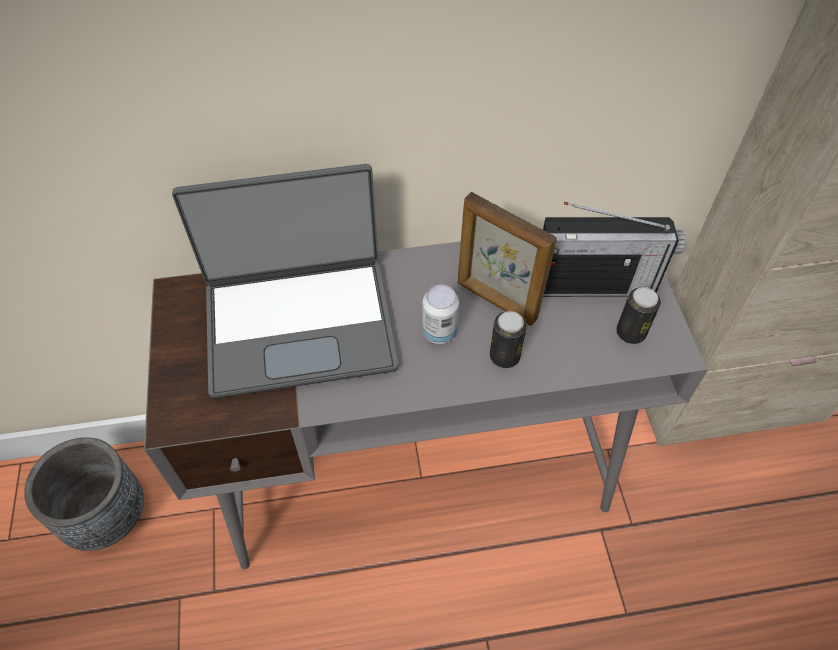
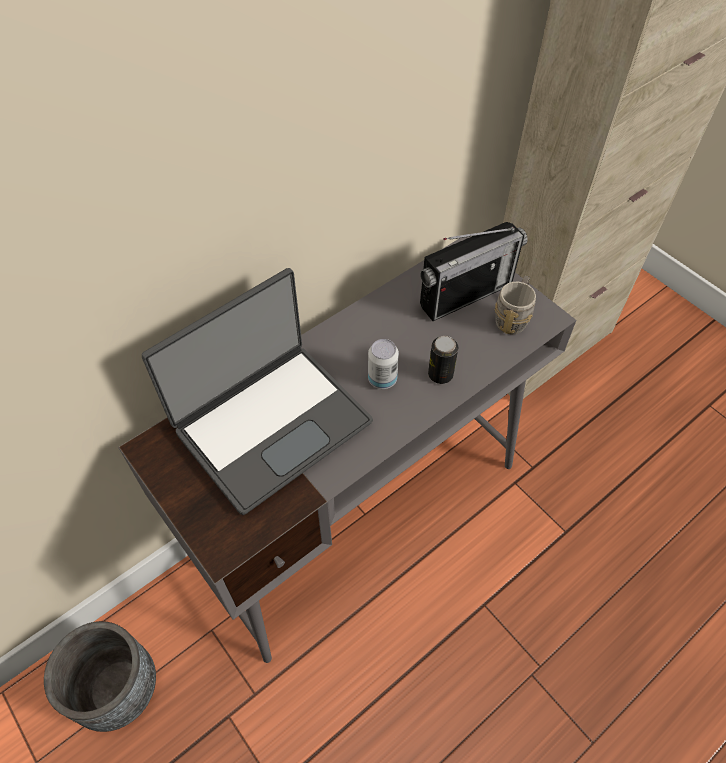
camera: 30 degrees left, 0 degrees up
(496, 301) = (407, 337): picture frame -> none
(631, 332) = (513, 317): can -> grey mug

